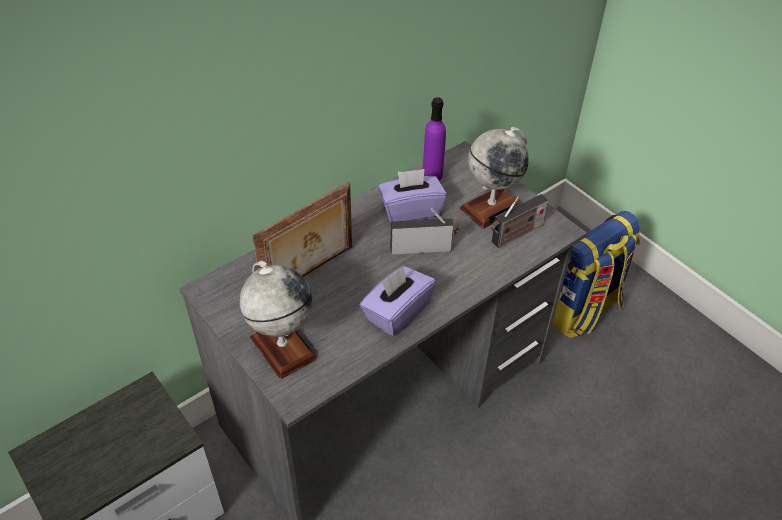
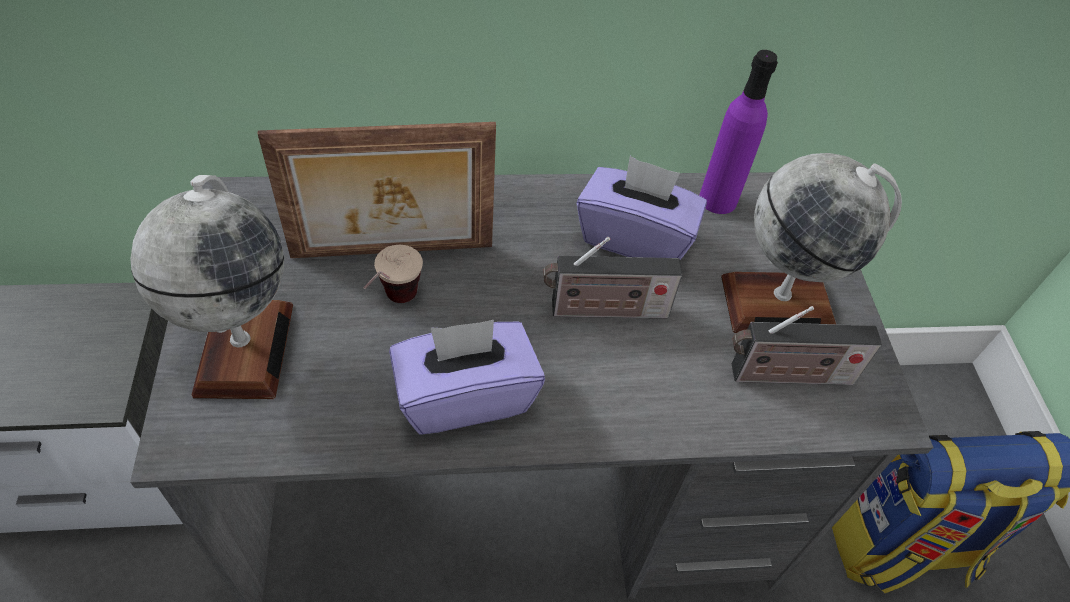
camera: 30 degrees right, 5 degrees up
(331, 294) = (392, 305): none -> cup
(423, 248) = (603, 310): radio -> radio turned 150 degrees clockwise

